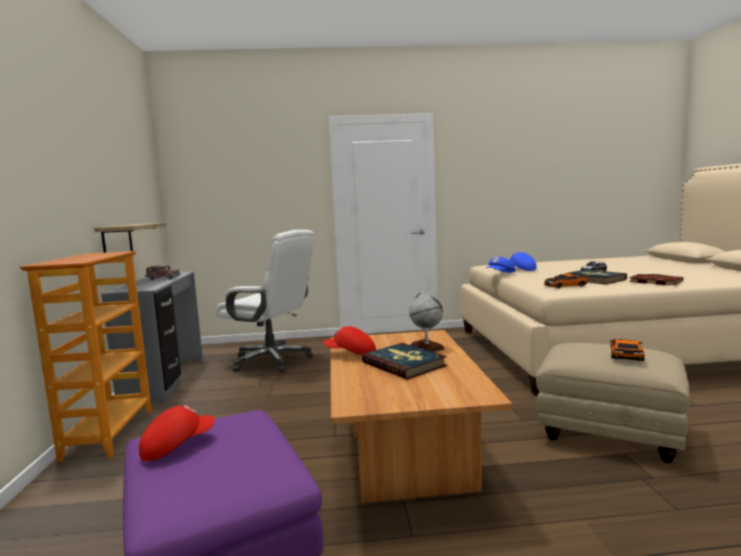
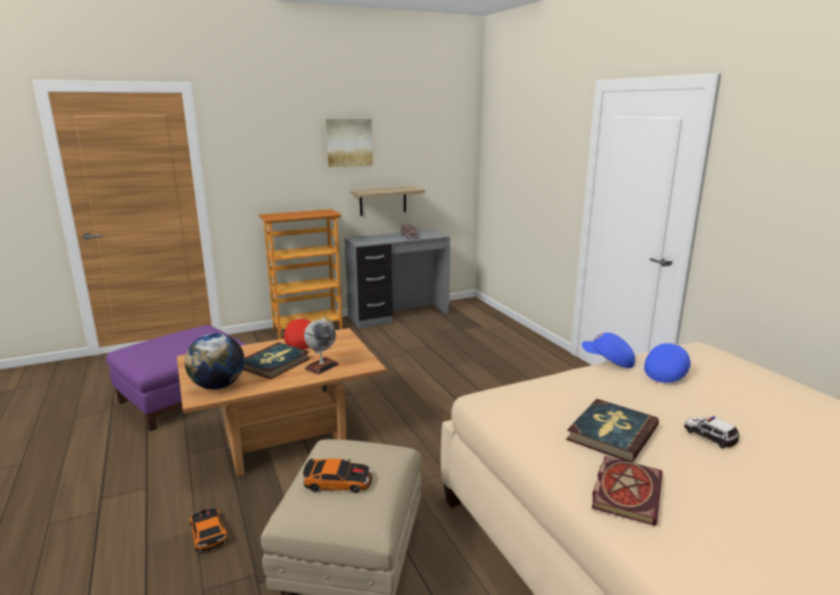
camera: 70 degrees right, 10 degrees up
(86, 162) = (349, 142): none -> picture
(177, 446) = (183, 334): red cap -> none
(272, 360) = (465, 340): white office chair -> none
(454, 387) = (218, 386): none -> globe
(565, 285) = (535, 407): toy car -> toy car (208, 533)

